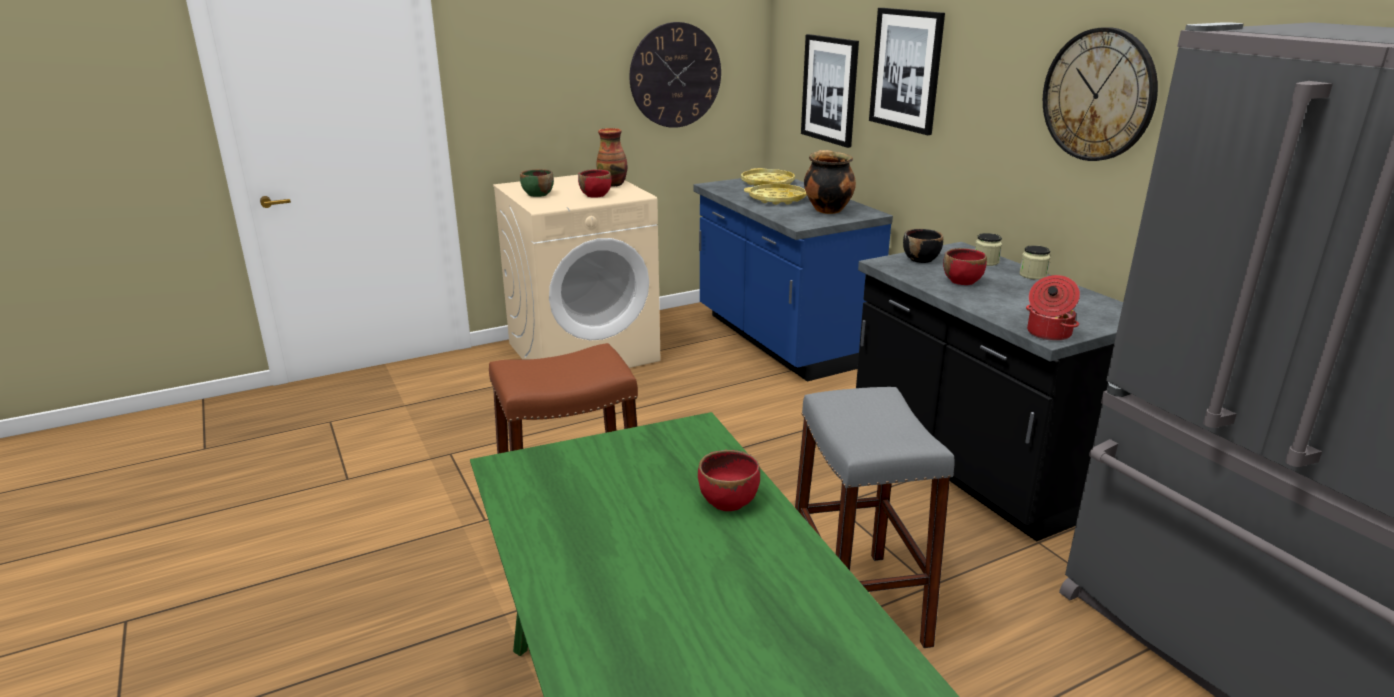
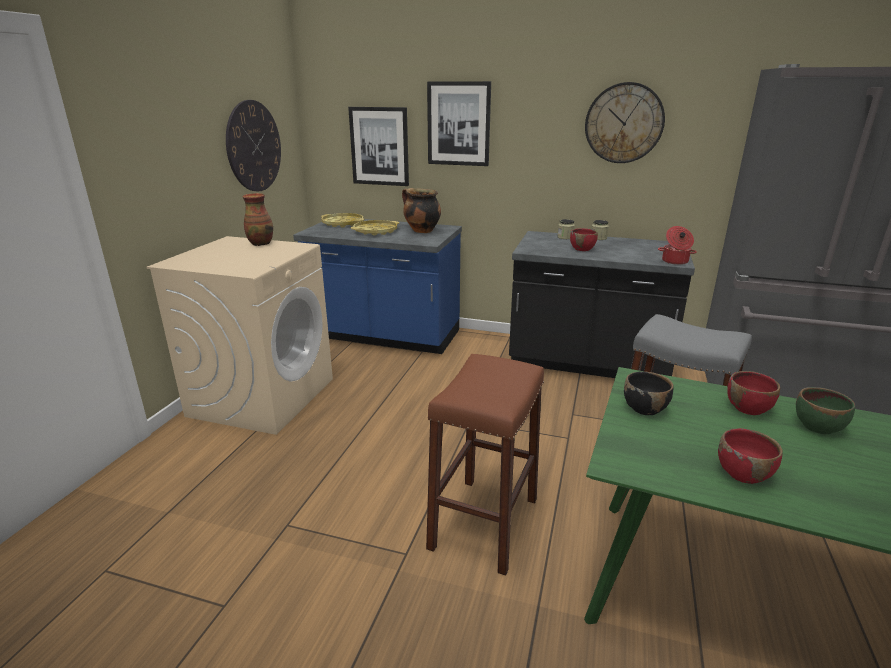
camera: 45 degrees left, 0 degrees up
(537, 194) = (216, 264): green bowl -> green bowl (818, 426)
(596, 195) = (269, 253): red bowl -> red bowl (743, 473)
(921, 259) = (537, 244): black bowl -> black bowl (645, 408)

